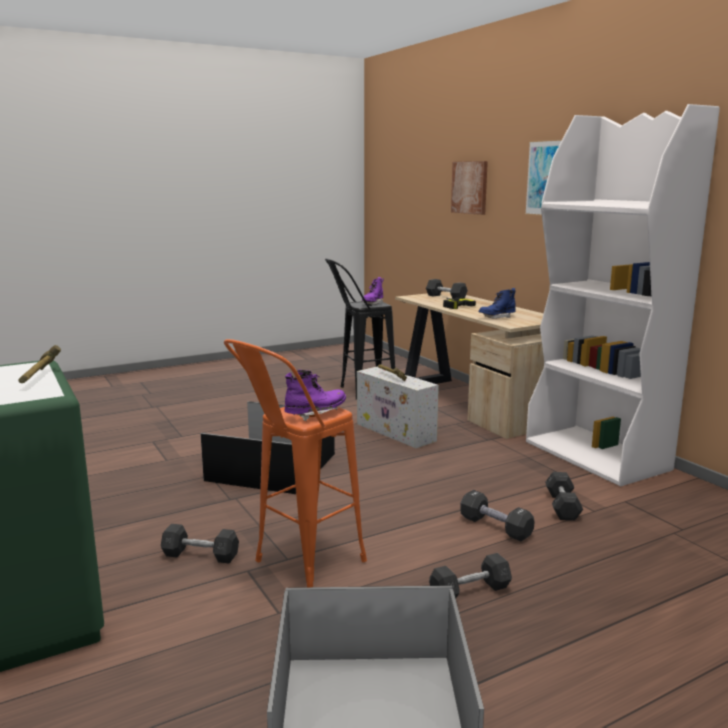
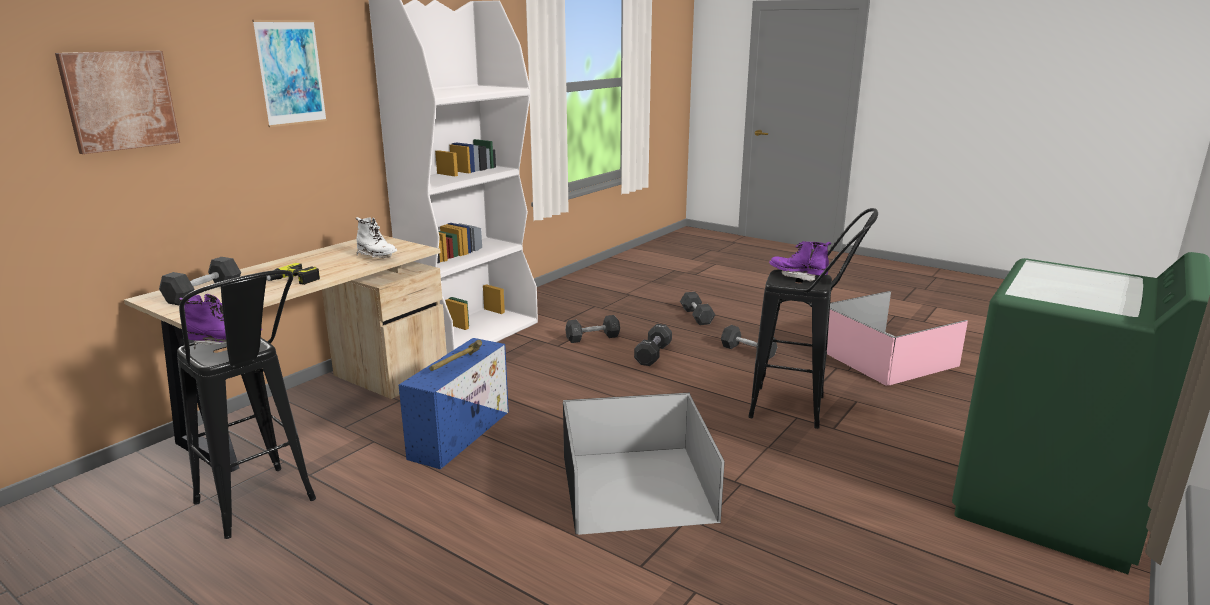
camera: 115 degrees left, 5 degrees up
(38, 378) = (1033, 277): hammer -> none
(200, 555) = (847, 457): grey dumbbell -> grey dumbbell (696, 316)
(298, 568) = (801, 409): orange stool -> black stool
(396, 432) = (461, 433): white storage box -> blue storage box
(497, 317) = (377, 257): blue boot -> white boot

